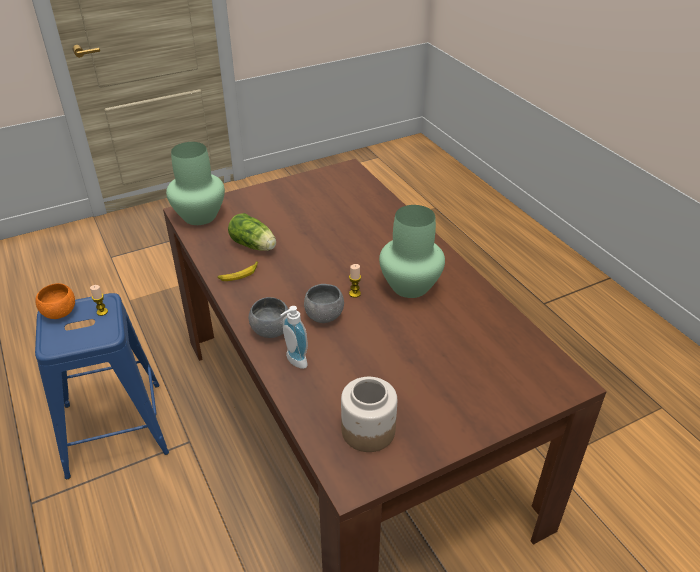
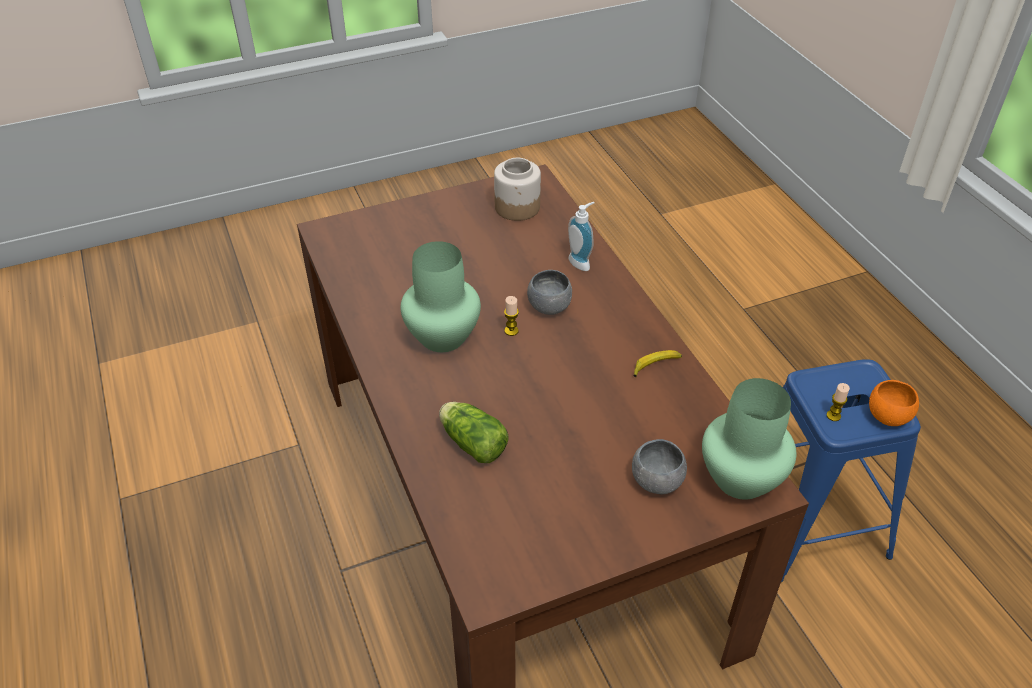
camera: 175 degrees left, 5 degrees up
(254, 246) = (643, 411): lettuce -> lettuce (471, 442)
(270, 330) = (608, 293): grey bowl -> grey bowl (657, 480)

